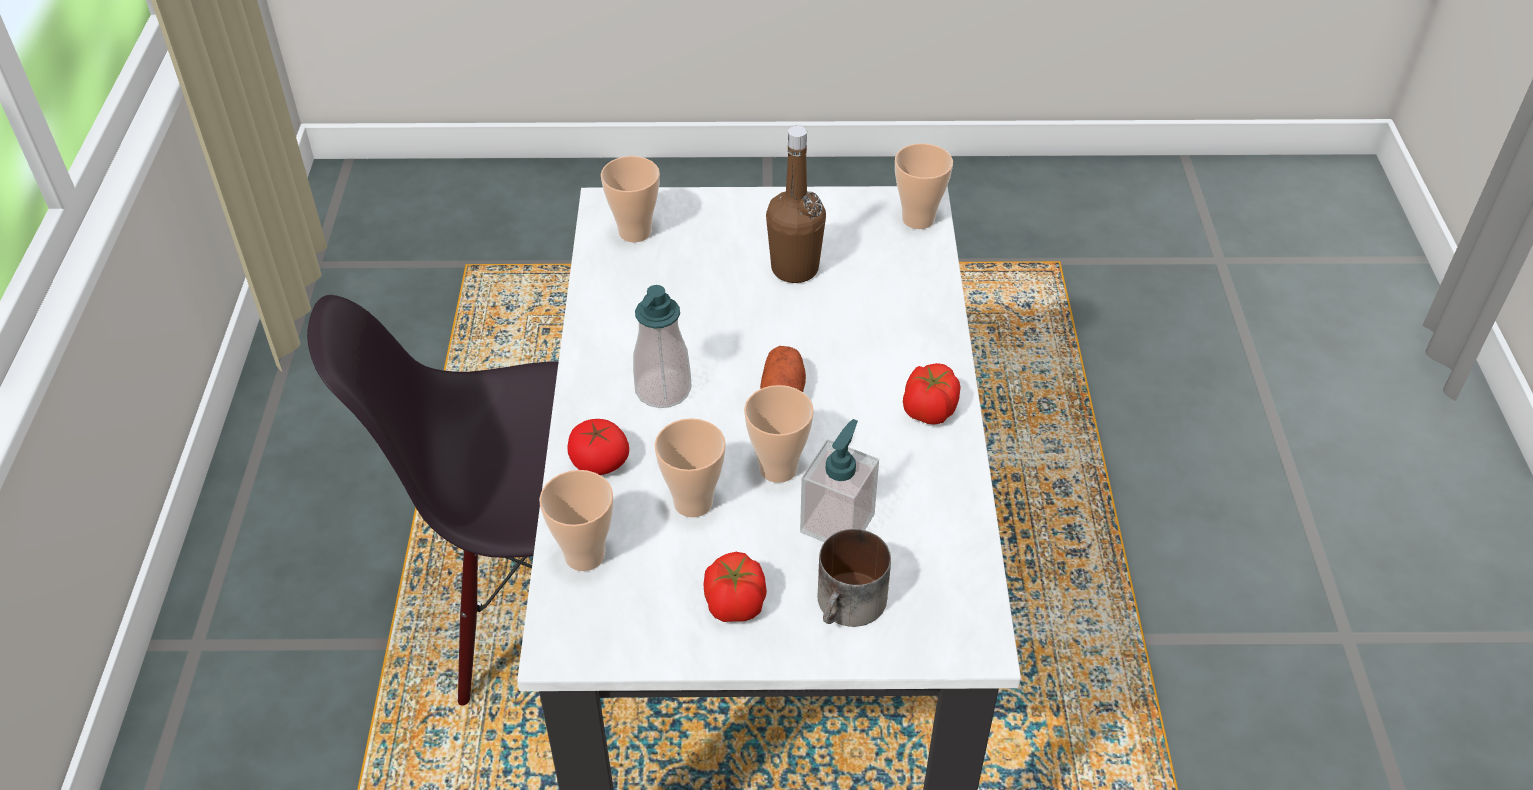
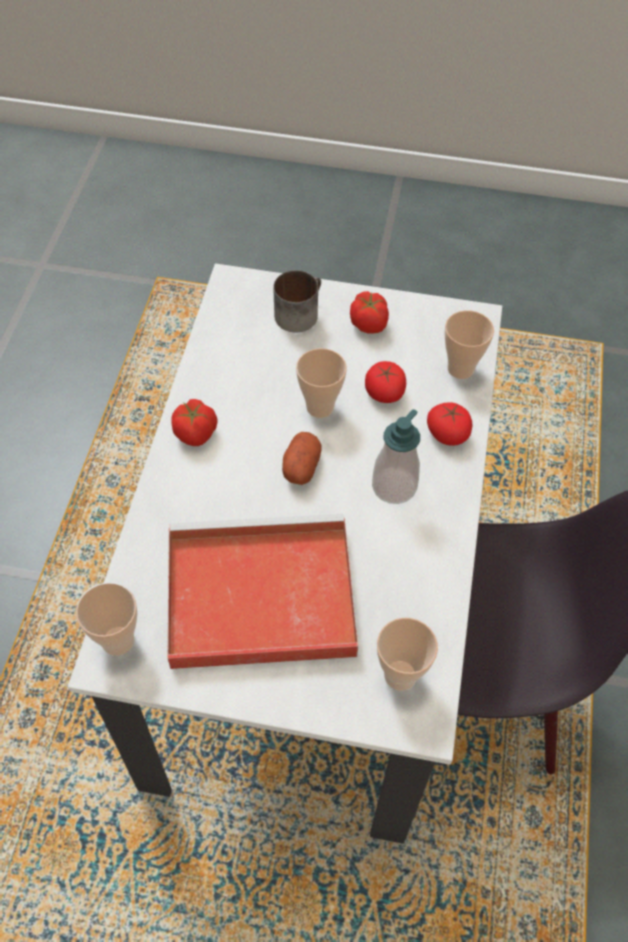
camera: 170 degrees left, 10 degrees up
(693, 502) = (384, 392): cup -> tomato
(795, 268) = (256, 596): brown bottle -> red tray
(837, 523) = (290, 363): soap dispenser -> none

